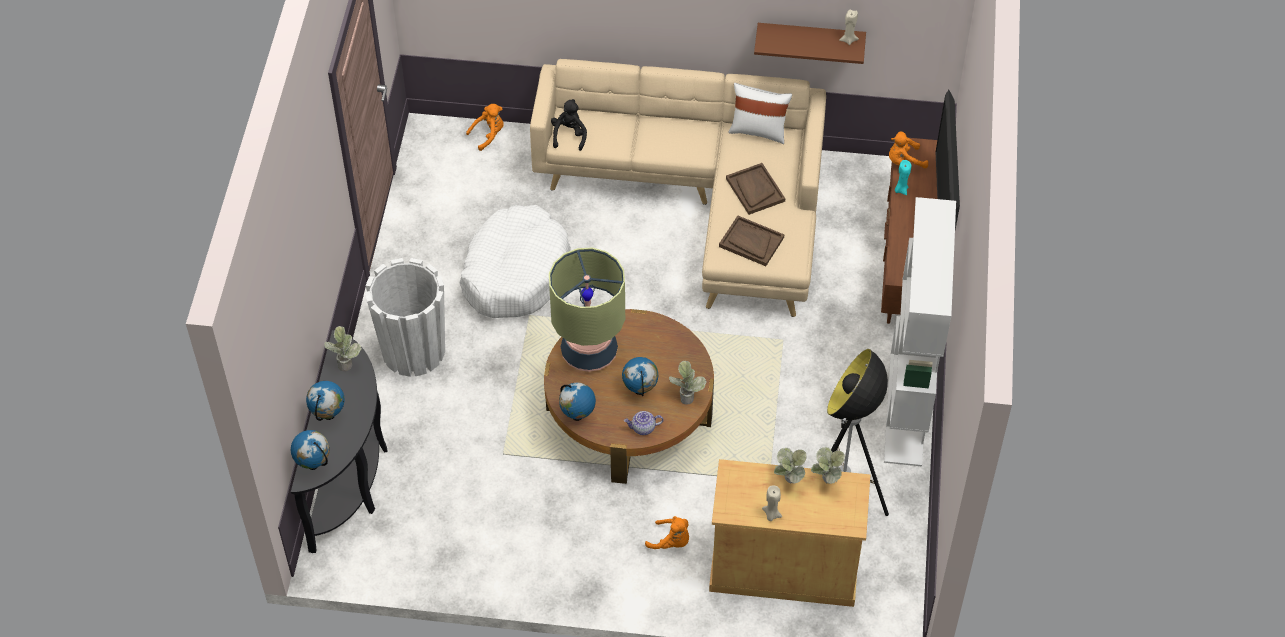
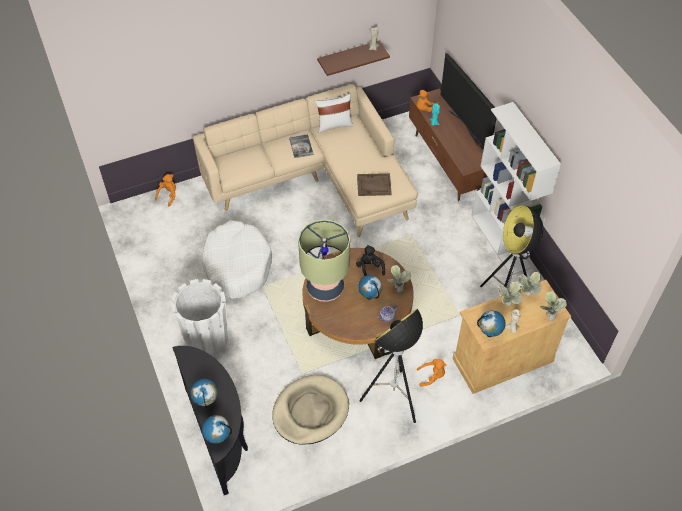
camera: 30 degrees left, 0 degrees up
(345, 362) = (194, 363): potted plant -> potted plant (549, 314)
(481, 506) = (310, 411): none -> beige dog bed
(569, 135) = (229, 171): black plush toy -> black plush toy (369, 268)
(577, 416) = (345, 328): globe -> globe (489, 333)
(597, 545) = (393, 399): none -> floor lamp
(689, 142) = (301, 146): none -> book
(755, 190) = (355, 157): brown tray -> none

